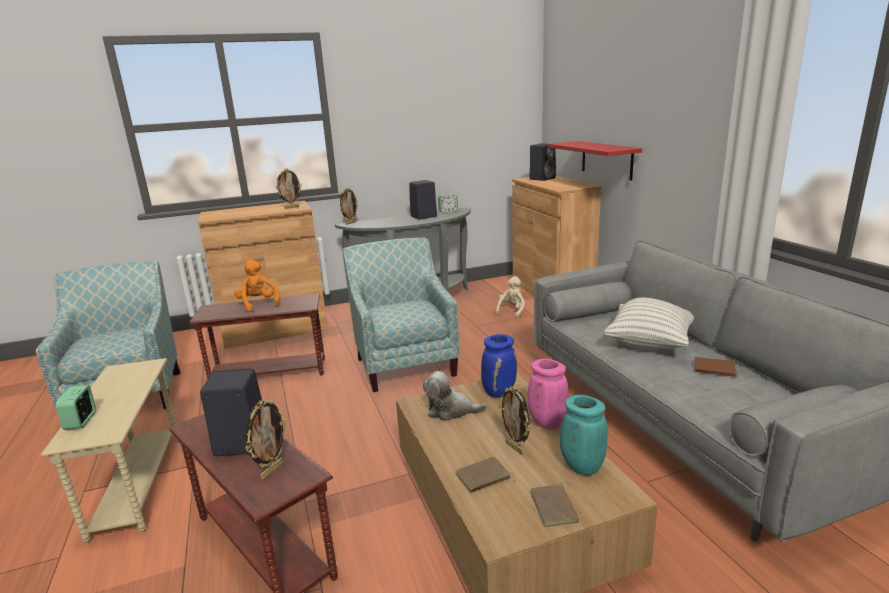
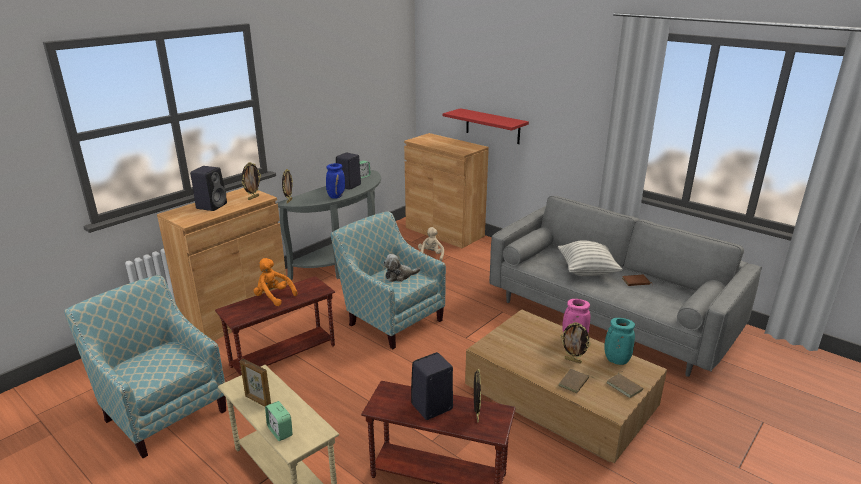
camera: 30 degrees left, 5 degrees up
(110, 388) = (258, 401): none -> picture frame
(451, 411) = (511, 347): plush toy -> plush toy (399, 276)
(499, 392) = (526, 326): blue vase -> blue vase (336, 196)
(542, 178) = (431, 139): black speaker -> black speaker (212, 206)

